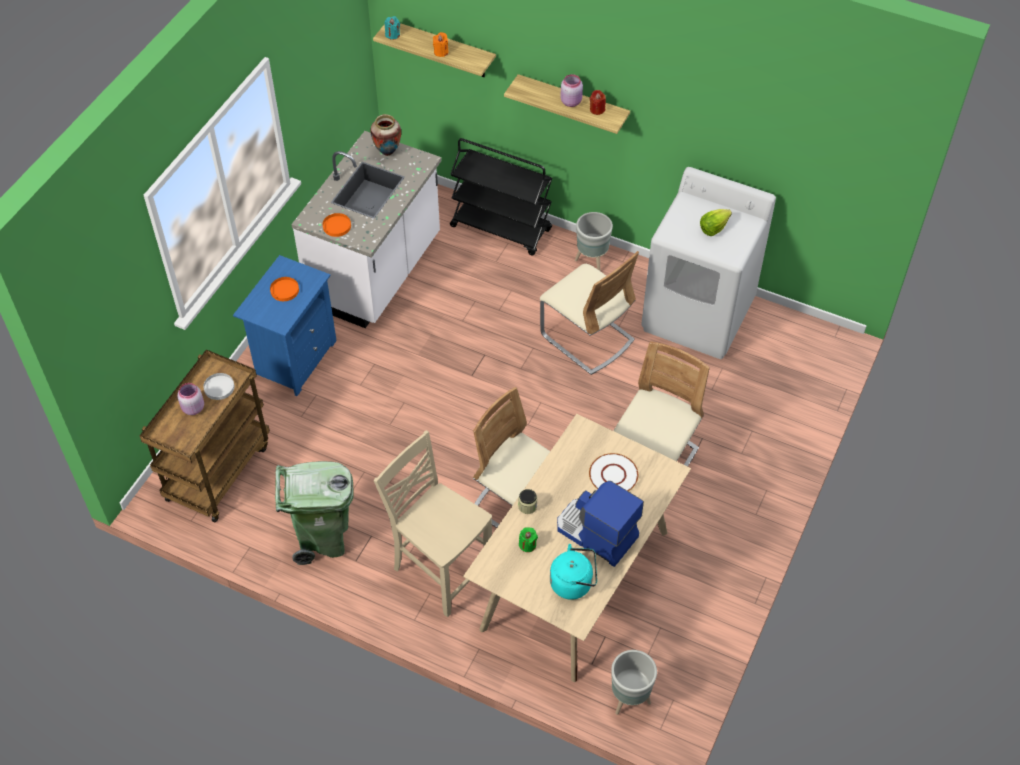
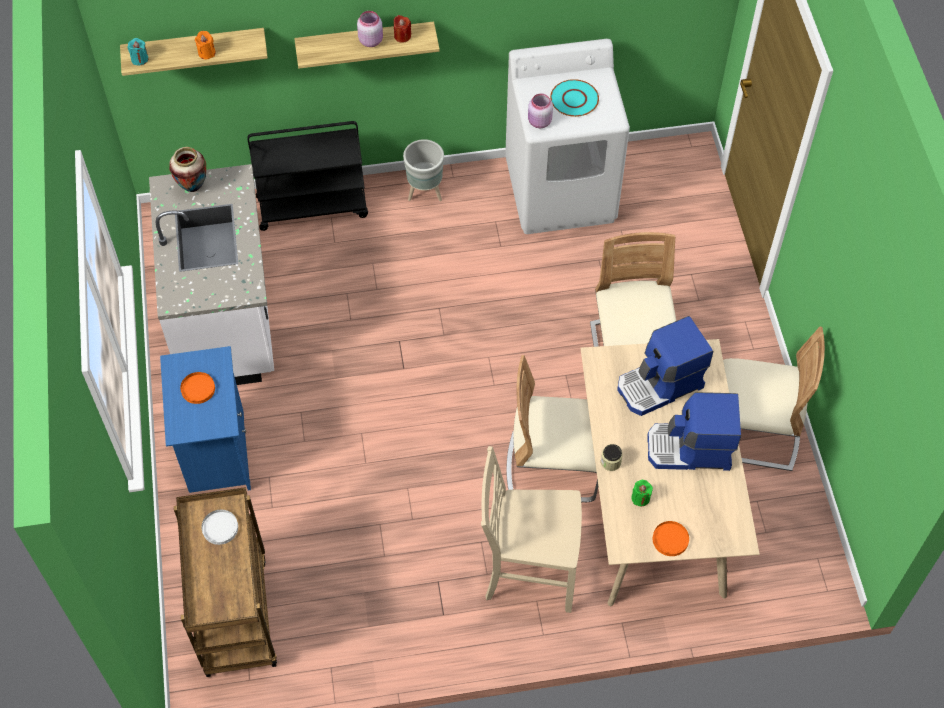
camera: 35 degrees left, 5 degrees up
(192, 408) = (211, 565): pink jar -> pink jar (539, 122)
(323, 539) = (395, 614): green trash can -> none
(337, 226) = (207, 292): orange plate -> orange plate (670, 539)
(574, 583) = (708, 507): turquoise kettle -> none
(587, 338) = (480, 270): beige chair -> beige chair (752, 432)
(613, 475) = (660, 386): white plate -> coffee machine
(629, 700) = (783, 582): grey planter -> none
(713, 228) = (574, 99): lettuce -> turquoise plate

